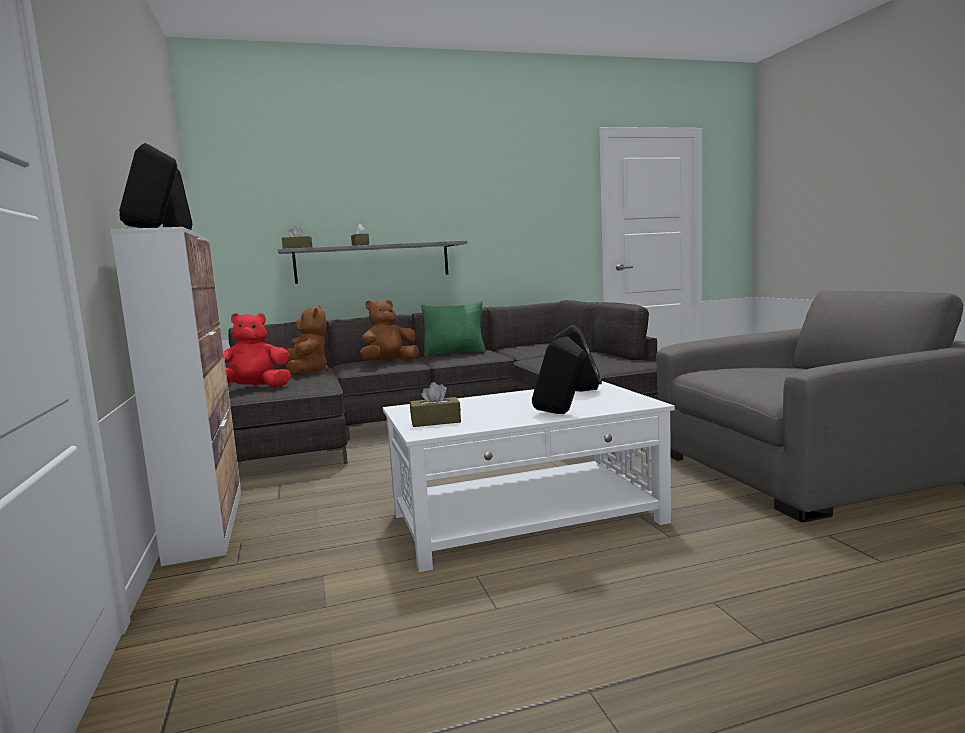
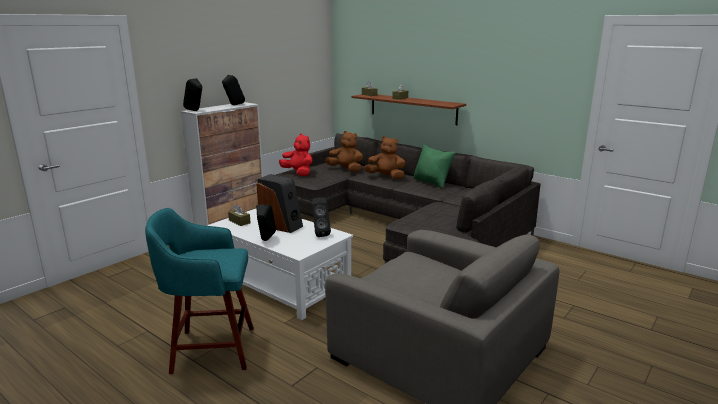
camera: 55 degrees right, 10 degrees up
(307, 372) = (346, 169): brown plush toy -> brown plush toy turned 105 degrees counterclockwise
(372, 262) = (412, 108): grey shelf -> brown shelf
(506, 403) = (281, 225): none -> speaker
(730, 616) = (210, 349): none -> turquoise stool

